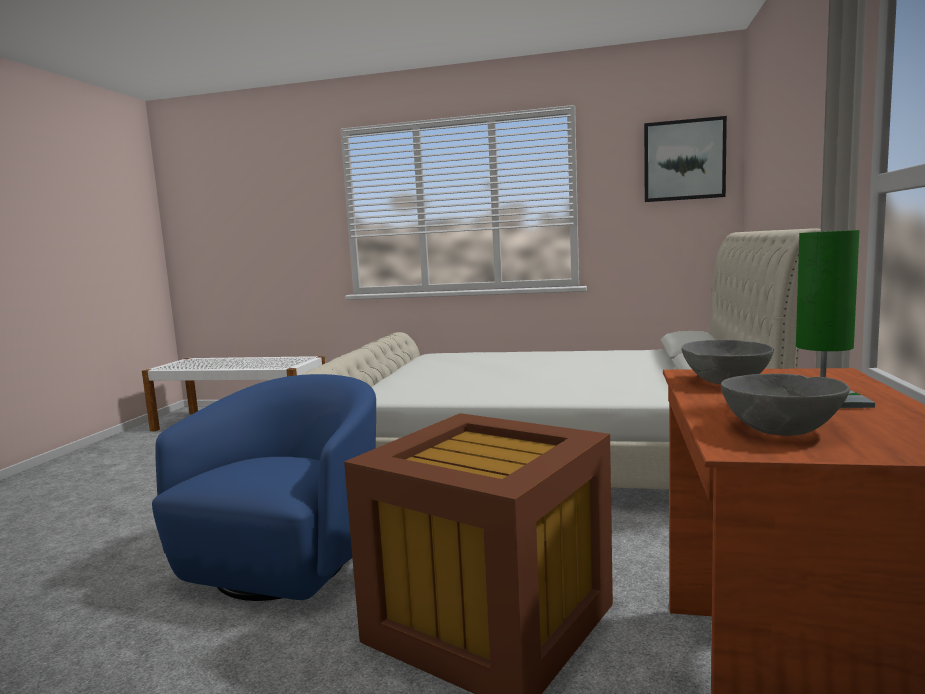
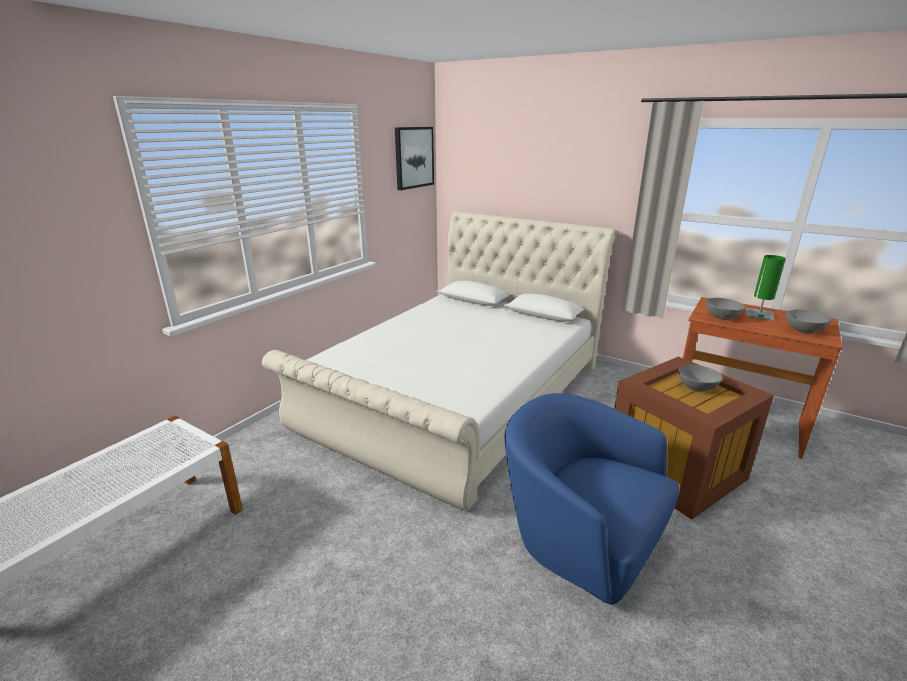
camera: 70 degrees left, 15 degrees up
(502, 457) = (696, 387): none -> grey bowl

